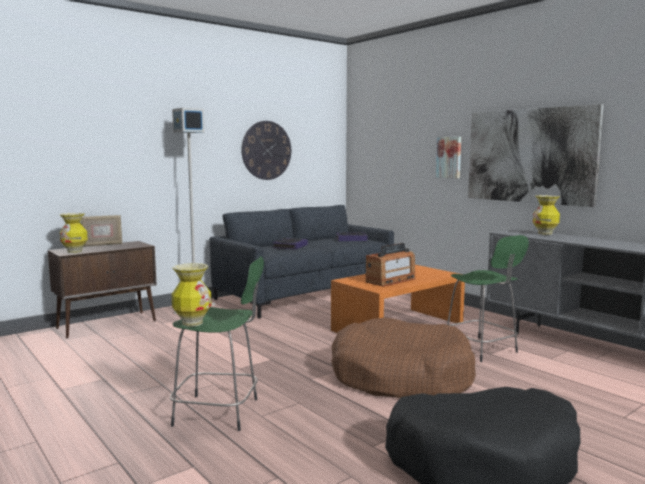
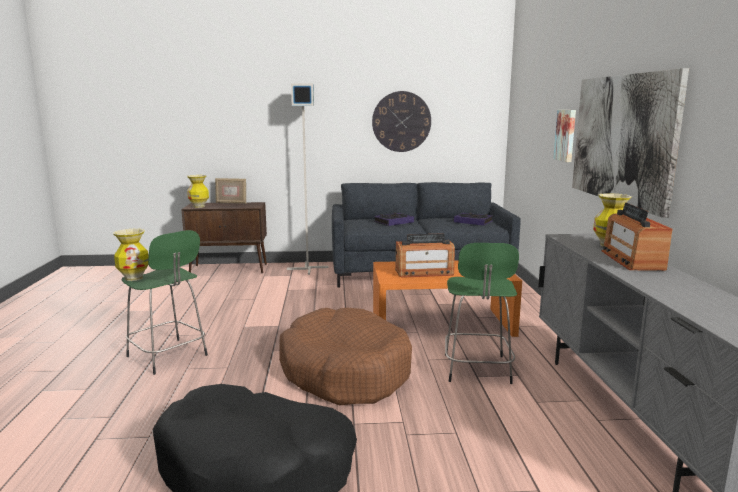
camera: 35 degrees right, 5 degrees up
(583, 239) = (632, 260): none -> radio

